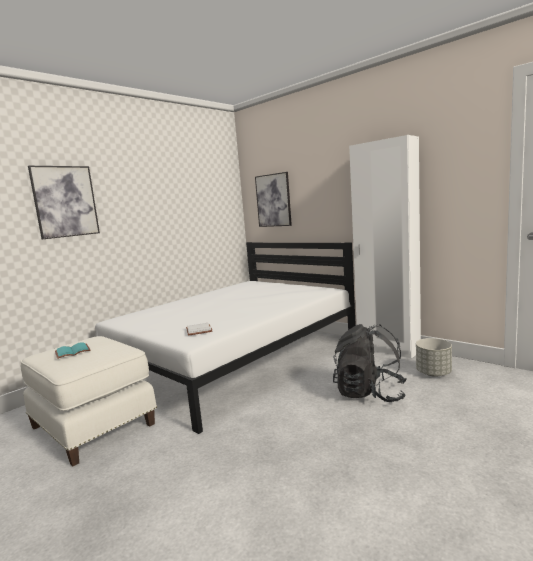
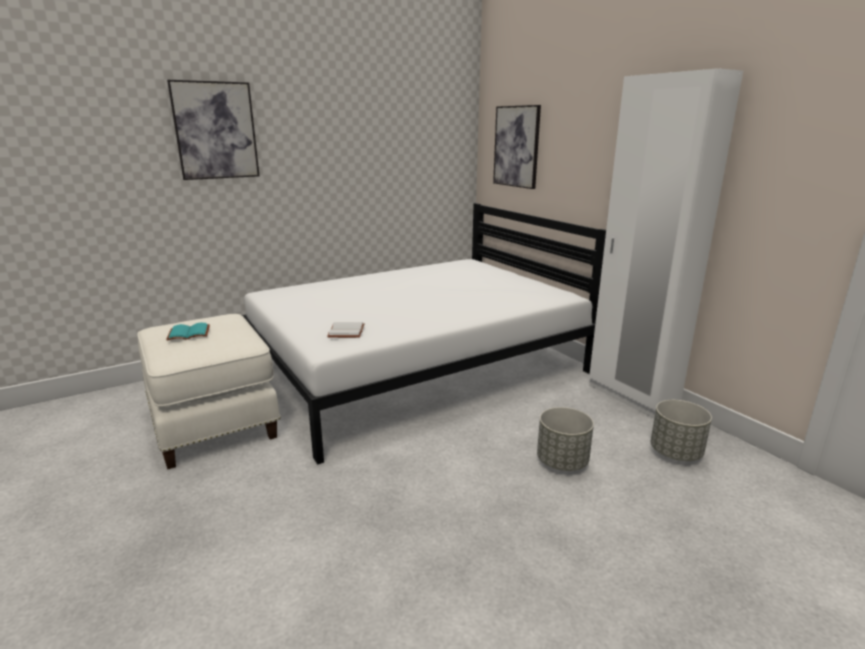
camera: 15 degrees right, 10 degrees up
(369, 393) = (562, 462): black backpack -> grey planter

